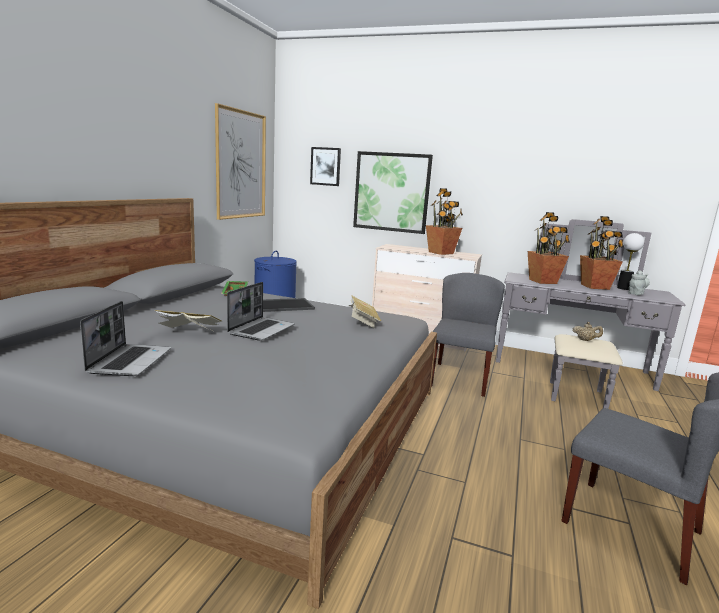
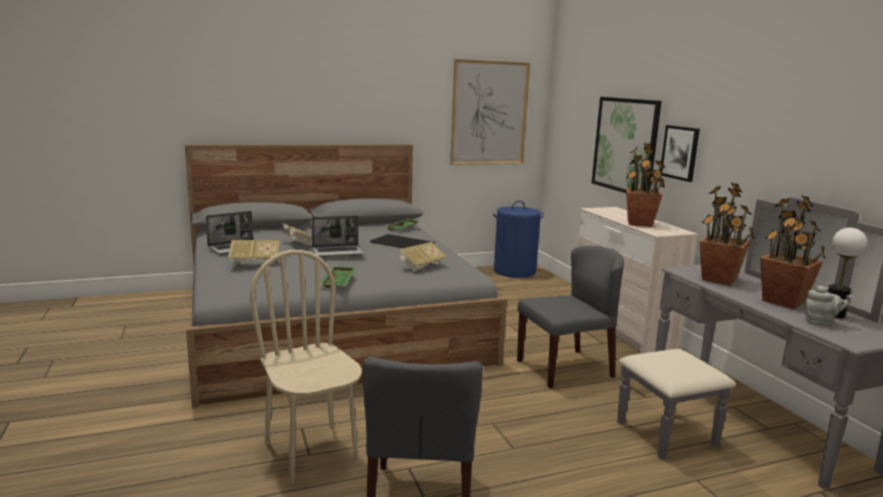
camera: 50 degrees right, 0 degrees up
(227, 368) = (255, 262): none -> book
(325, 166) = (579, 113): picture -> picture (680, 152)
(358, 358) = (339, 282): none -> green tray
(510, 552) = (311, 452): none -> beige chair
(585, 340) = (681, 360): beige teapot -> none

